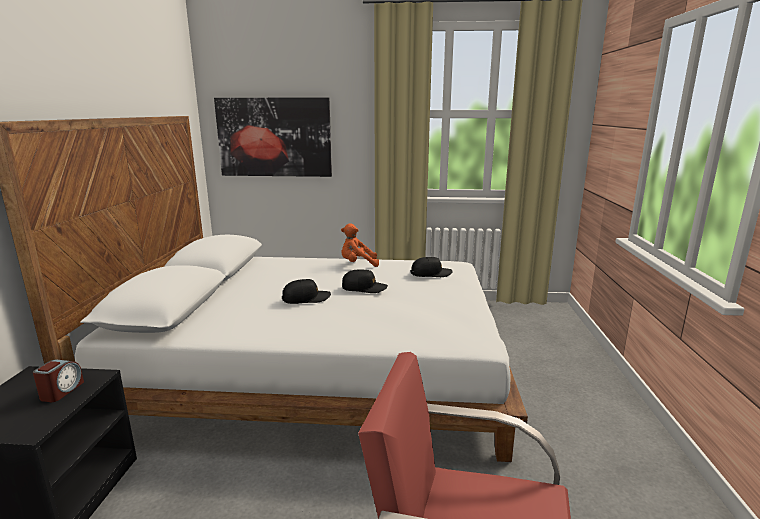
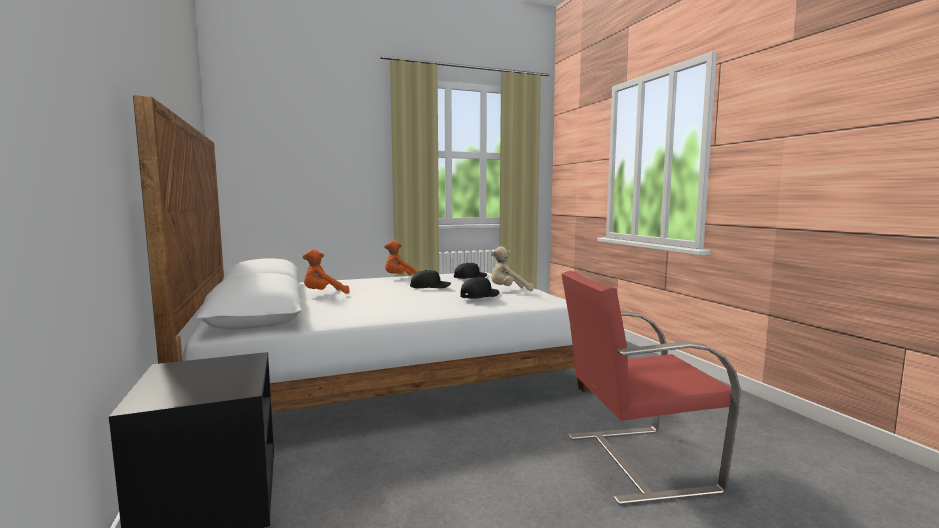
camera: 25 degrees left, 10 degrees down
(61, 391) = (228, 369): alarm clock -> none
(256, 284) = (323, 294): none -> orange plush toy
(274, 137) = (291, 171): picture -> none
(306, 298) = (389, 295): black cap -> black cap (480, 295)
(442, 310) = (508, 291): none -> beige plush toy

